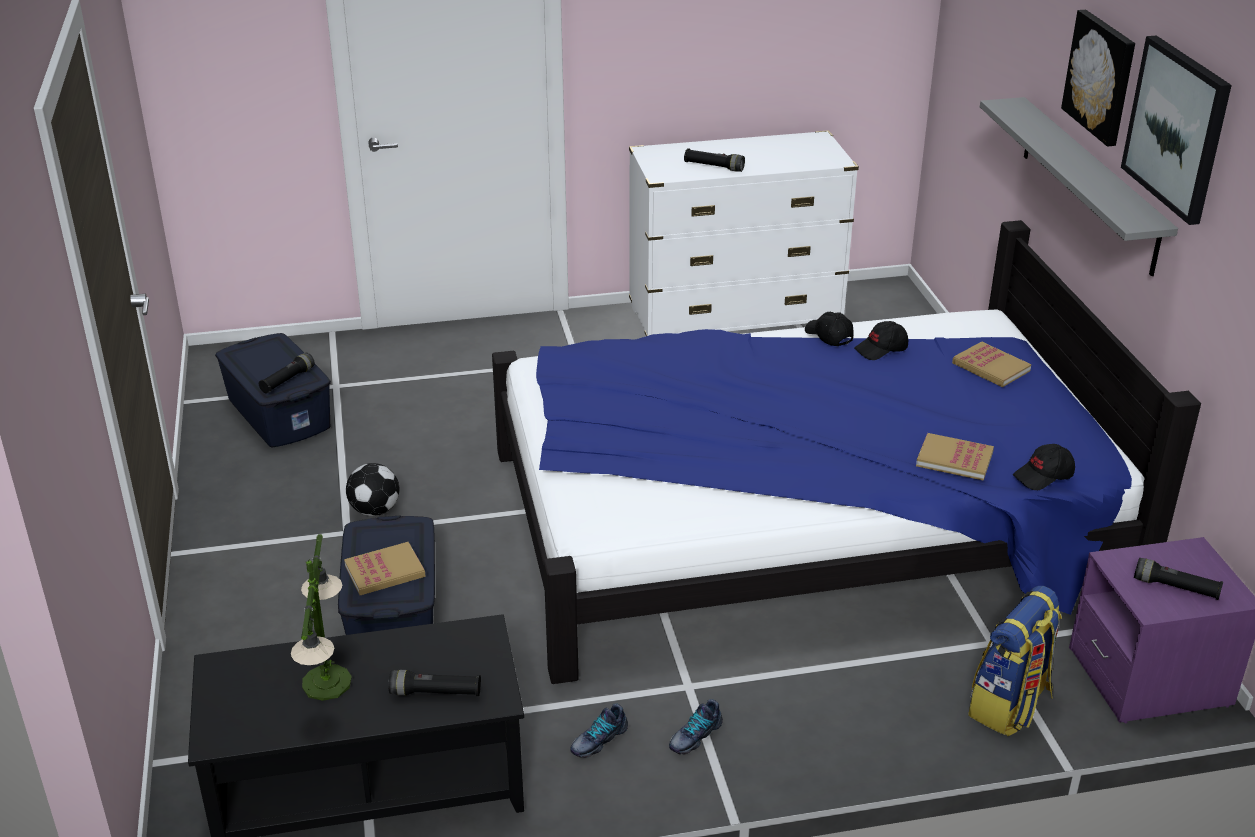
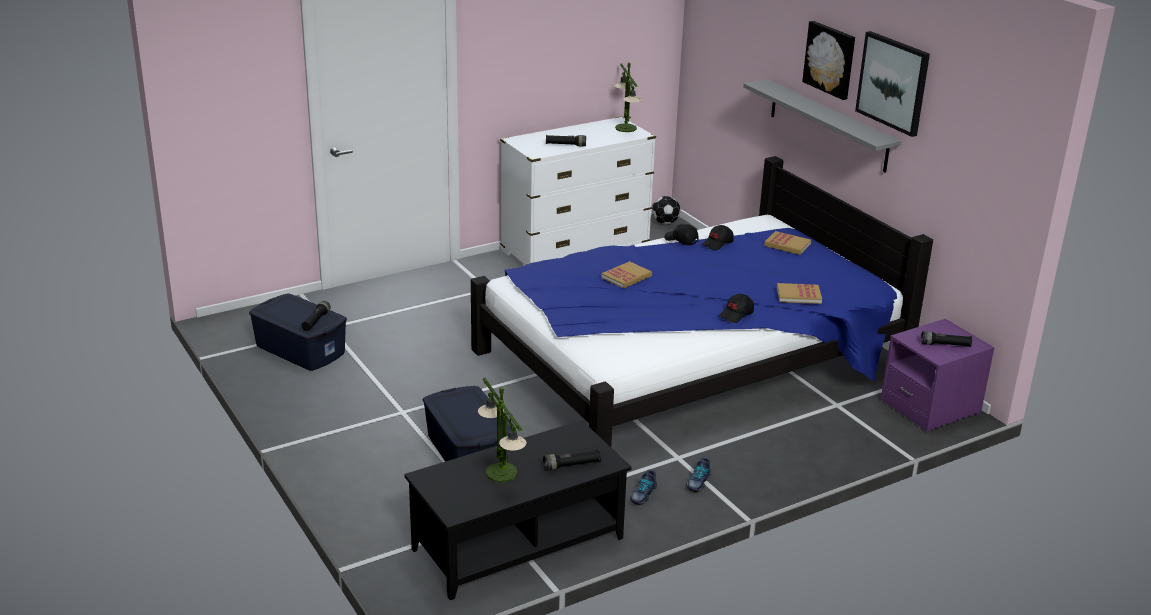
camera: 20 degrees left, 5 degrees down
(375, 511) = (413, 396): football -> football (665, 223)
(385, 571) = (469, 419): book -> book (626, 277)
(821, 150) = (626, 128): none -> table lamp
(1010, 706) = (864, 434): backpack -> none
(1044, 476) = (852, 297): black cap -> black cap (736, 314)

